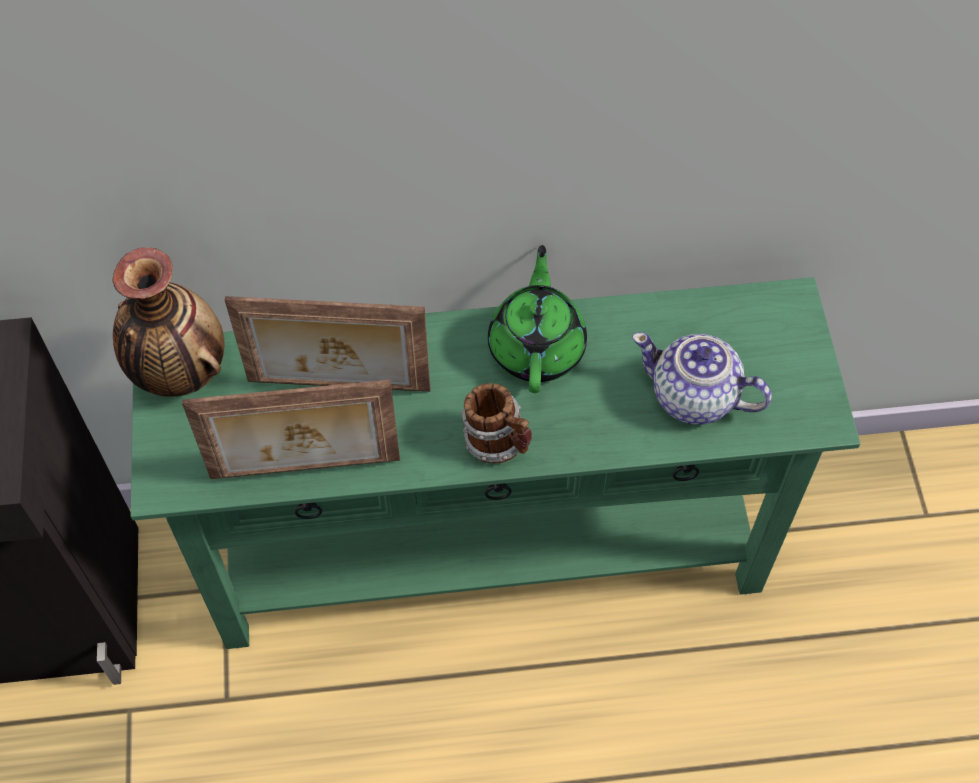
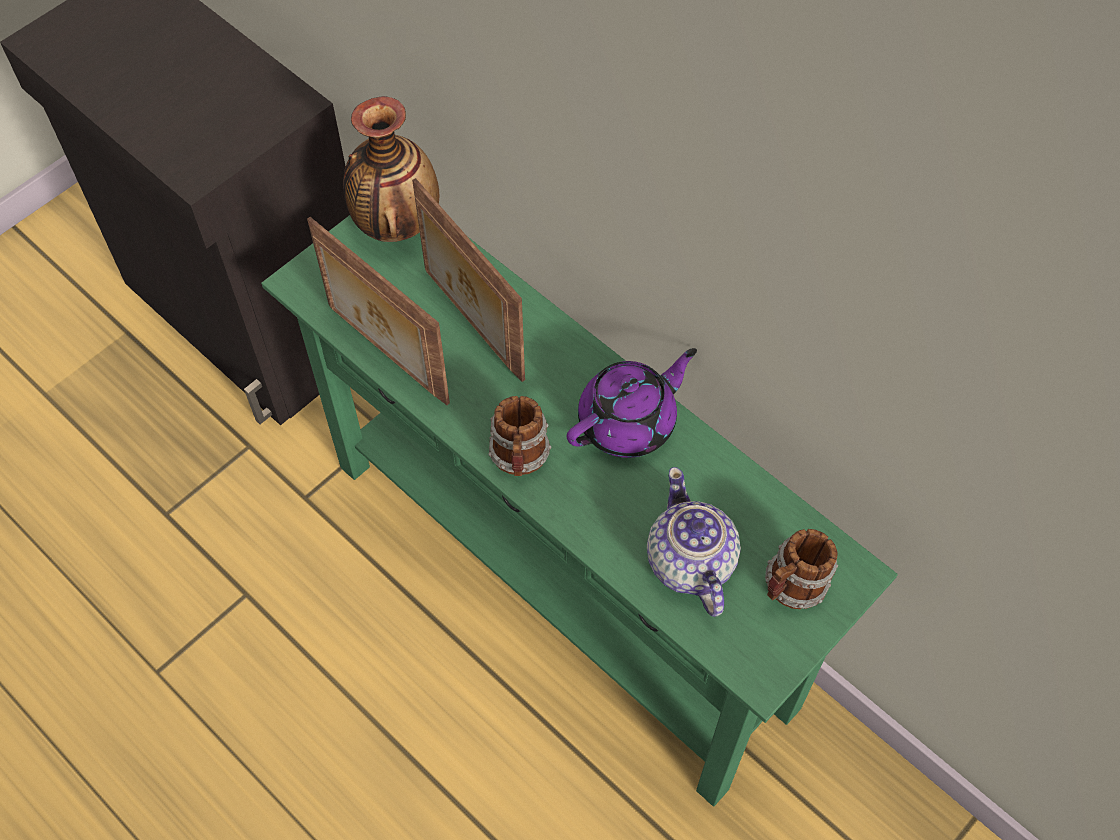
camera: 50 degrees right, 0 degrees up
(537, 346) = (629, 422): green teapot -> purple teapot
(771, 347) = (793, 587): none -> mug

